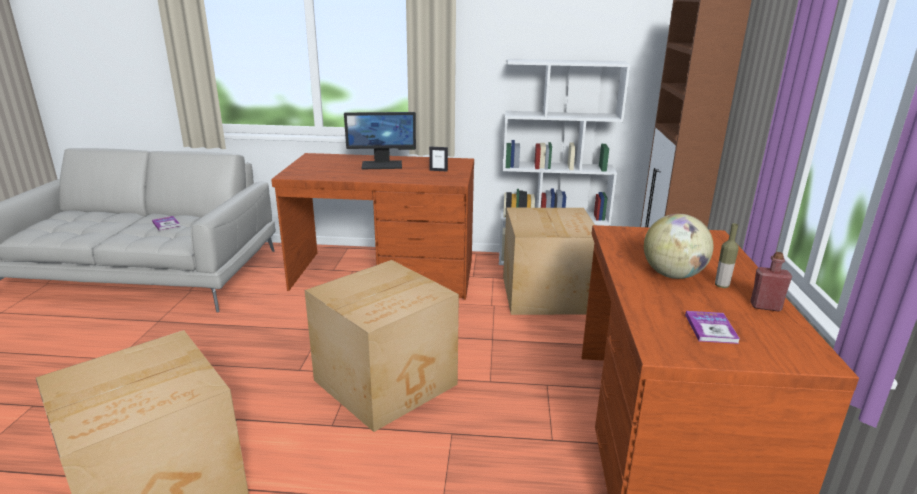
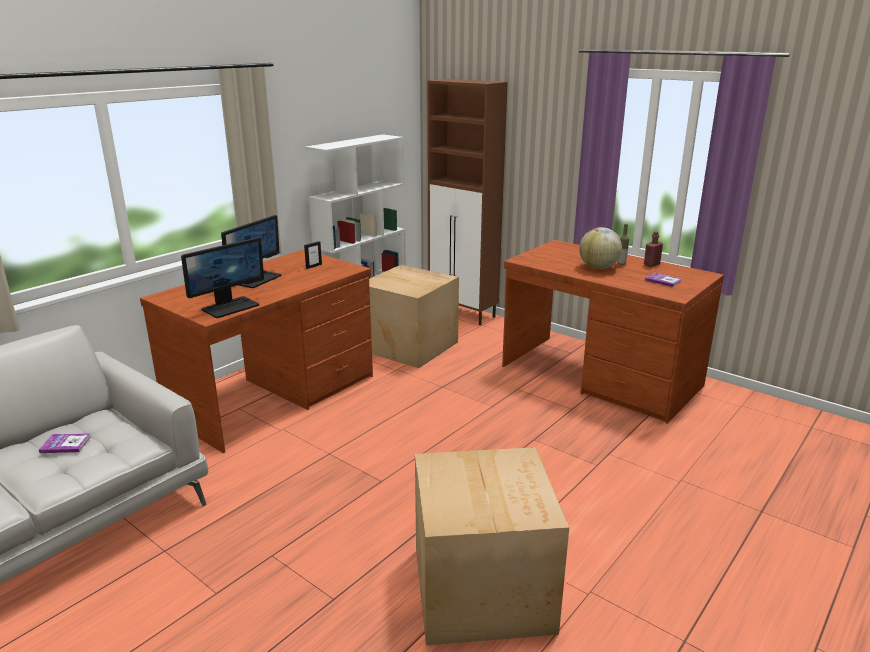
camera: 55 degrees left, 0 degrees up
(315, 174) = (230, 307): none -> monitor
(387, 382) = (448, 445): cardboard box -> none

